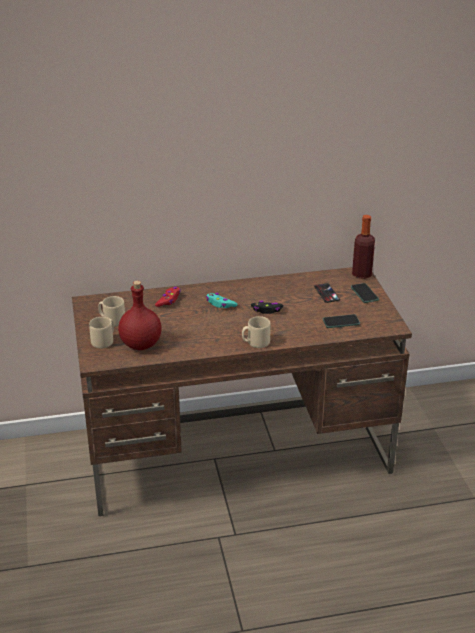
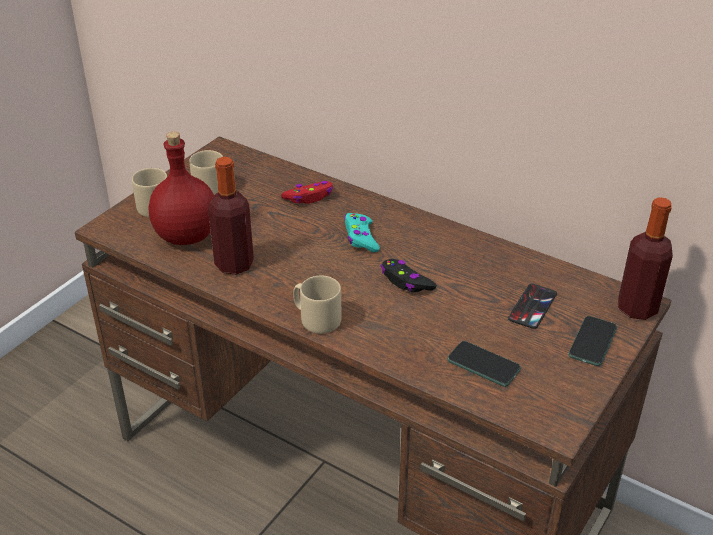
camera: 45 degrees right, 5 degrees up
(184, 343) = (234, 264): none -> bottle

